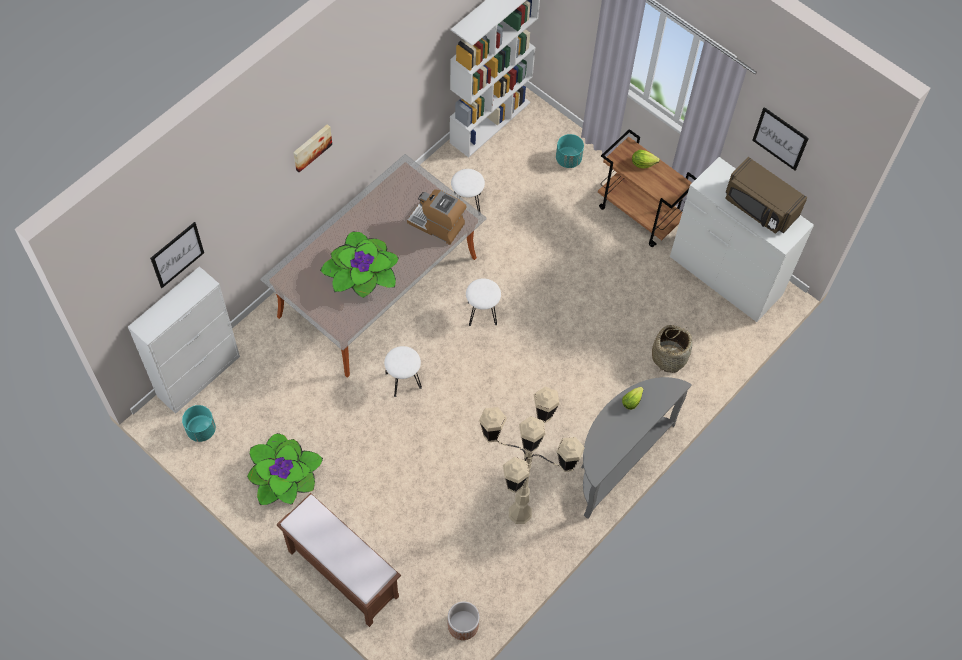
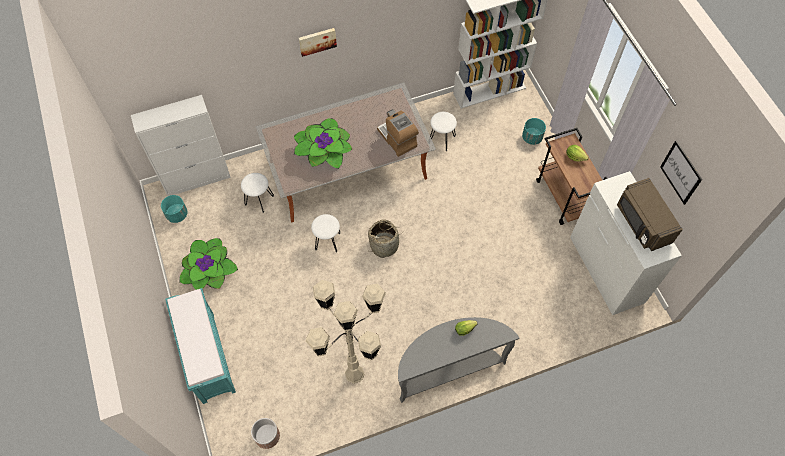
camera: 30 degrees right, 0 degrees up
(177, 254) = (179, 76): picture -> none
(341, 573) = (207, 356): brown bench -> turquoise bench
(482, 313) = (409, 219): white stool -> white stool (259, 200)
(669, 356) = (529, 310): basket -> basket (384, 245)

